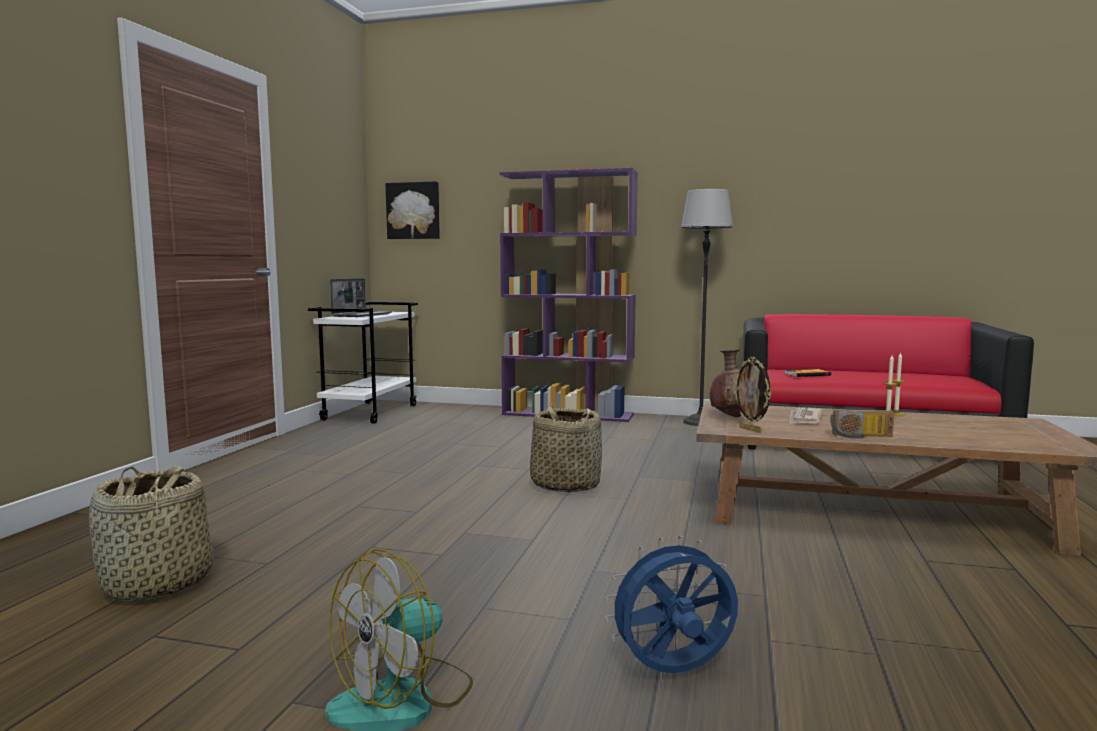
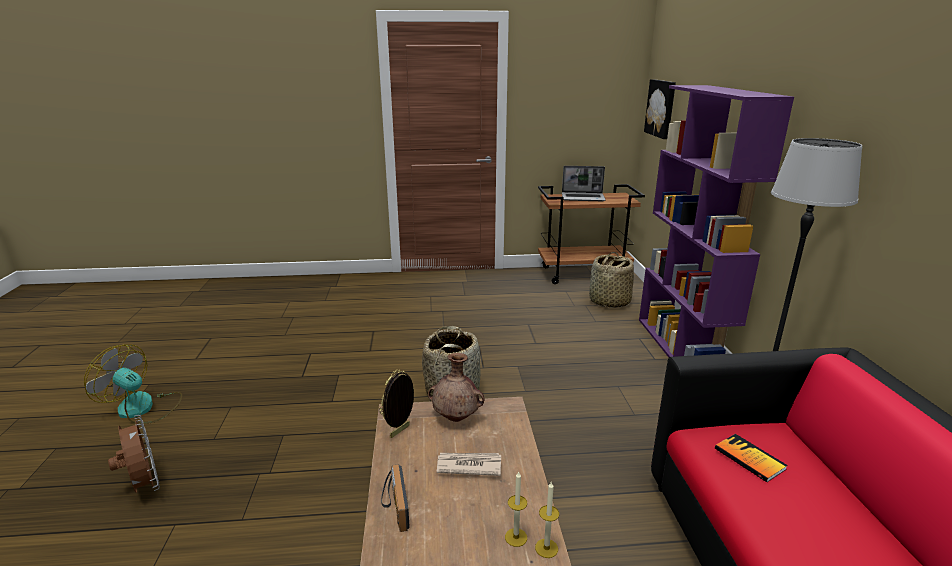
camera: 70 degrees right, 15 degrees up
(157, 585) = (259, 320): basket -> basket (609, 301)
(370, 412) = (583, 274): white cart -> brown cart
(674, 673) = (144, 486): blue fan -> brown fan

